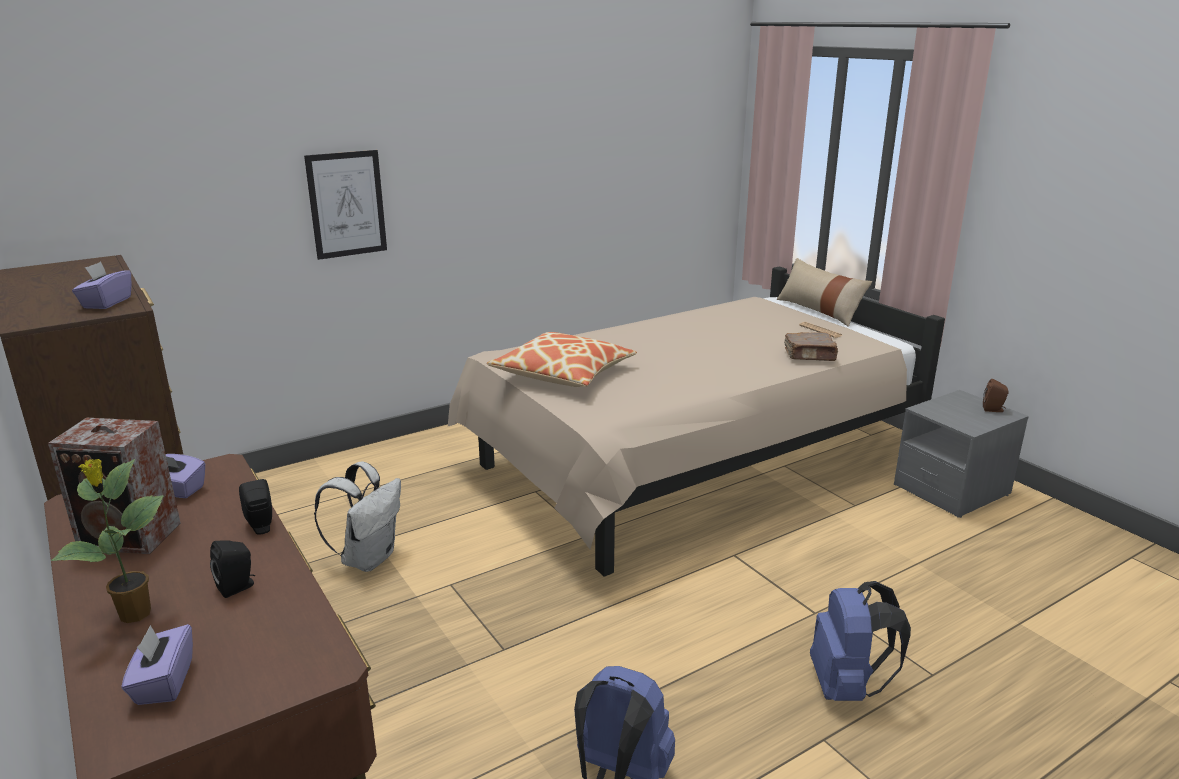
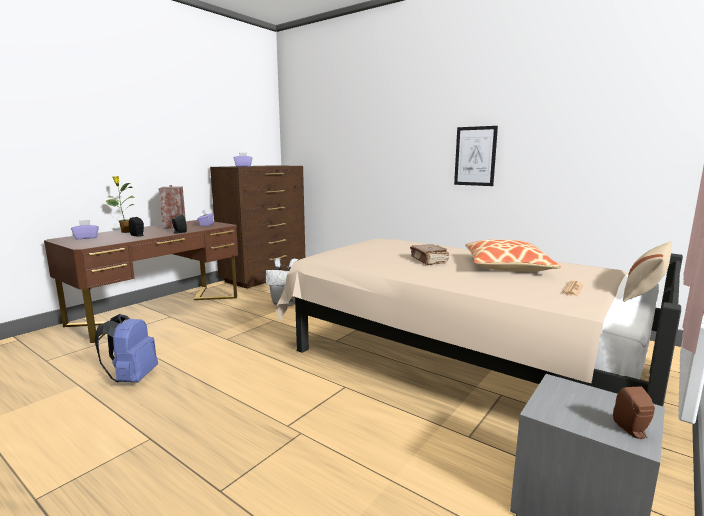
camera: 70 degrees right, 10 degrees down
(347, 204) = (387, 158): picture -> picture (475, 156)
(563, 373) = (371, 247): pillow -> pillow (507, 266)
(810, 356) = (498, 289): brown book -> brown book (429, 261)
(847, 686) = (203, 445): blue backpack -> none

